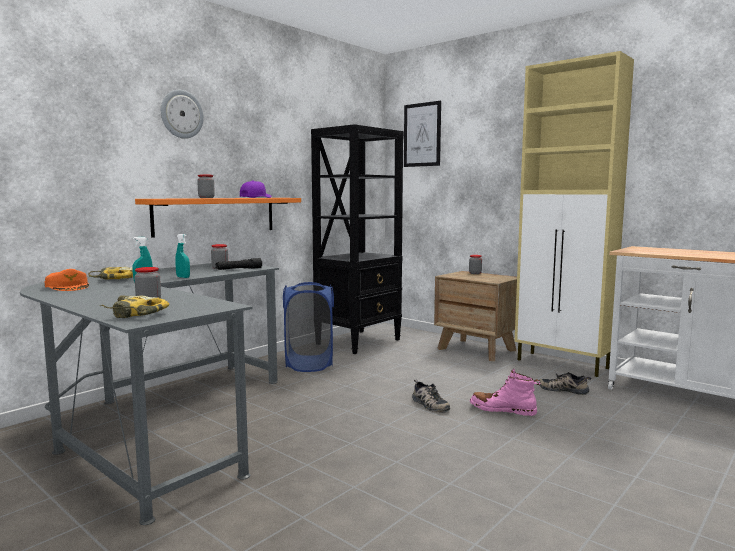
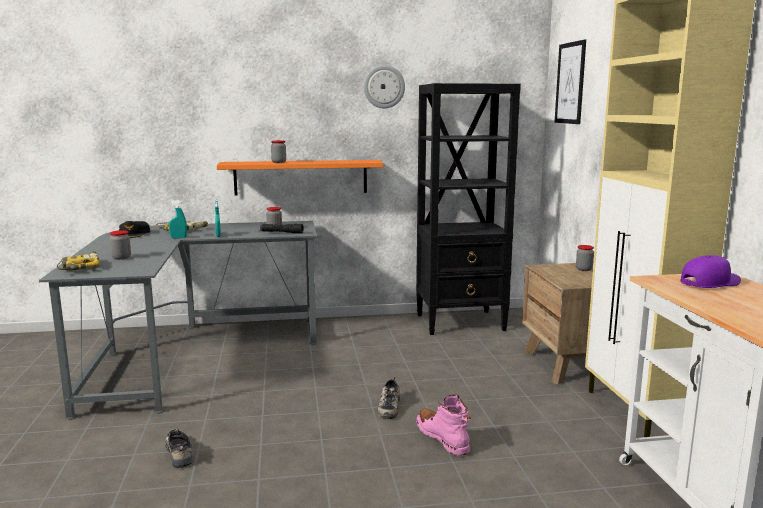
camera: 40 degrees right, 5 degrees up
(68, 287) = (134, 234): orange cap -> black cap
(181, 114) = (265, 84): wall clock -> wall clock (384, 86)
(255, 197) = (337, 161): purple cap -> purple cap (710, 282)
(309, 364) = (372, 334): blue laundry basket -> none
(564, 389) = (562, 443): shoe -> shoe (180, 452)

